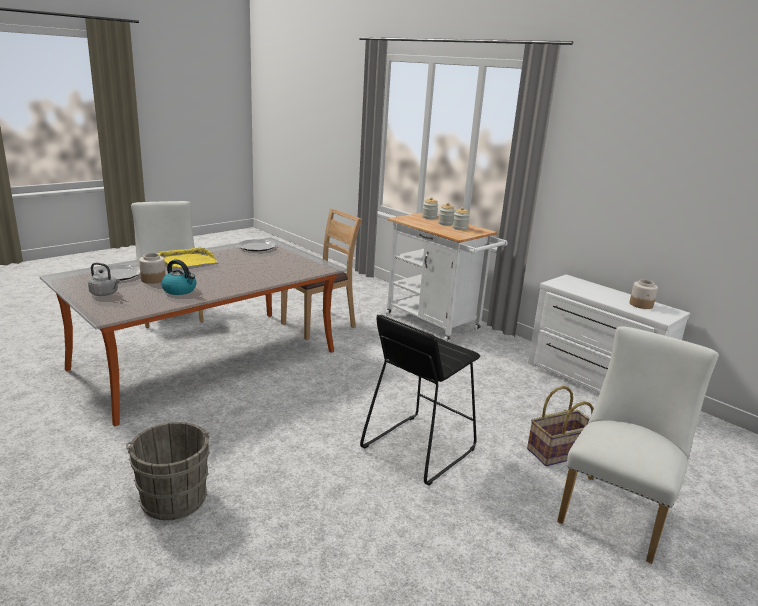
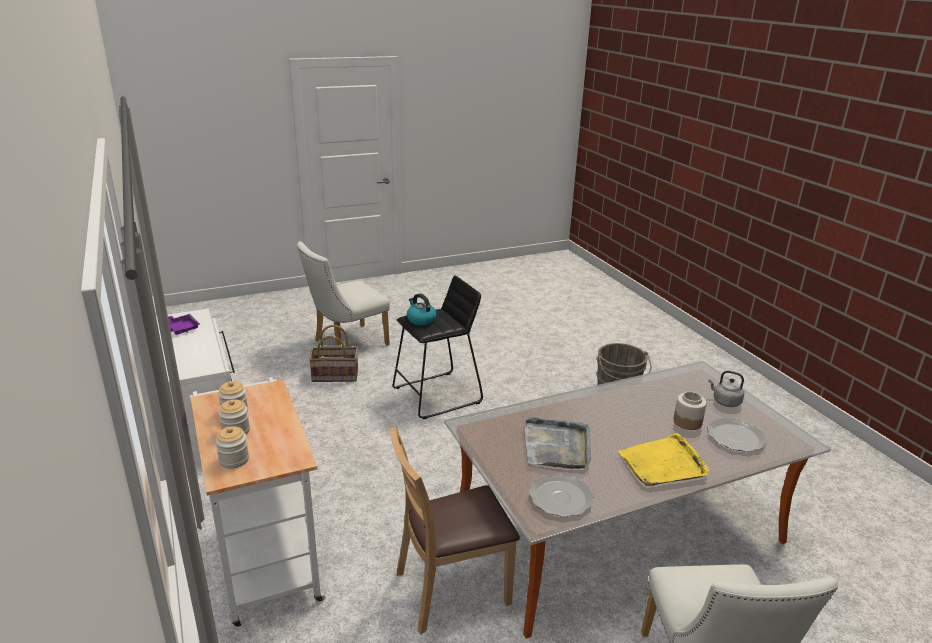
camera: 160 degrees left, 5 degrees up
(180, 290) = (649, 398): kettle -> kettle (421, 320)
(261, 263) = (557, 446): none -> grey tray
(641, 305) = (181, 328): jar -> purple tray

